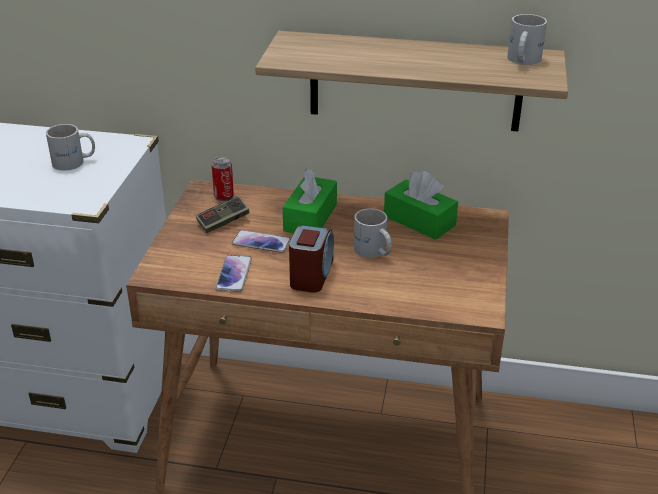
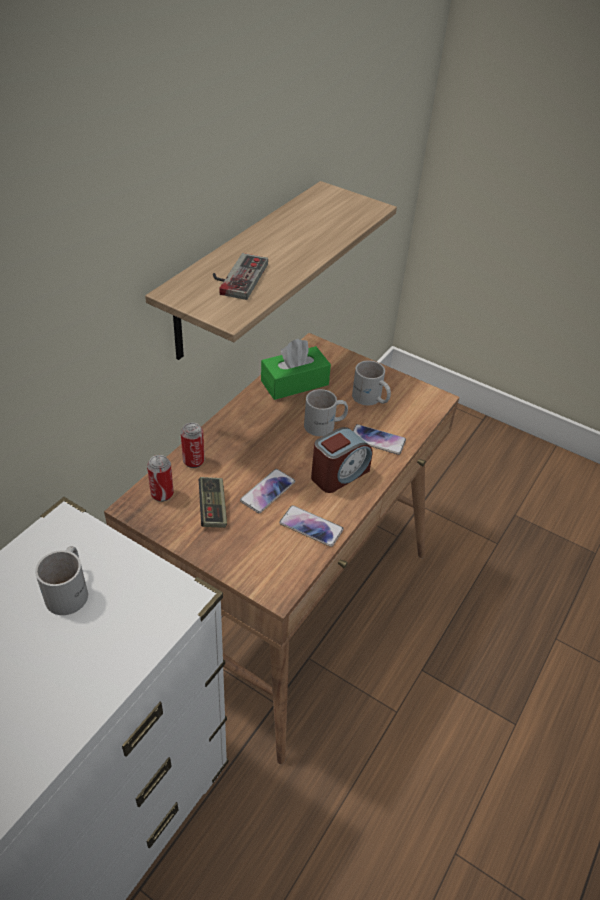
camera: 70 degrees left, 10 degrees up
(271, 199) = (193, 461): none -> can
(310, 217) = (246, 445): green tissue box -> none
(311, 274) = (339, 474): alarm clock -> alarm clock turned 105 degrees clockwise
(338, 51) = (236, 277): none -> game controller
(378, 286) = (377, 440): none -> phone
(521, 60) = (328, 203): white mug -> white mug (370, 399)

